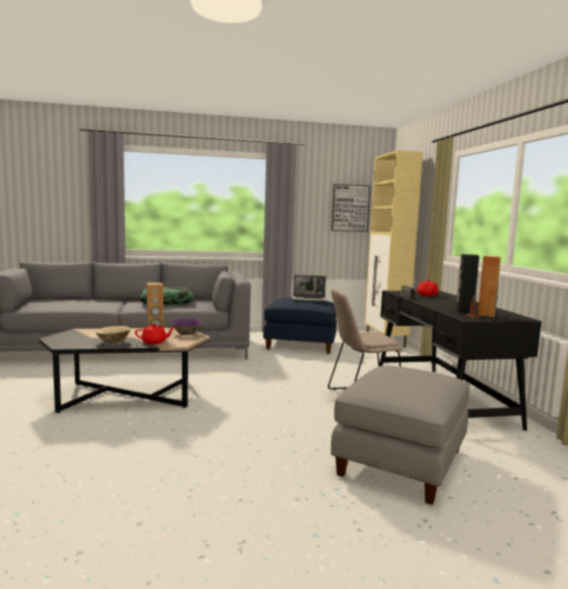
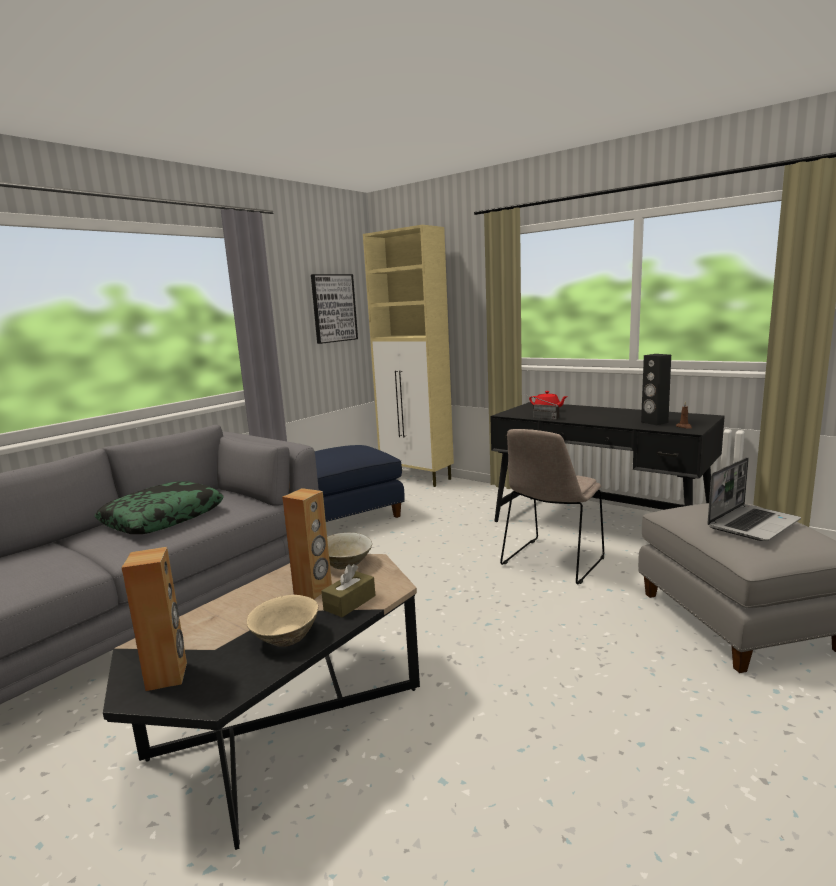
camera: 40 degrees left, 5 degrees up
(154, 342) = (349, 603): red teapot -> brown tissue box
(186, 334) = (345, 564): purple bowl -> beige bowl
(309, 299) = (348, 449): laptop -> laptop (752, 523)
(486, 315) = (679, 421): brown speaker -> brown speaker (167, 676)

